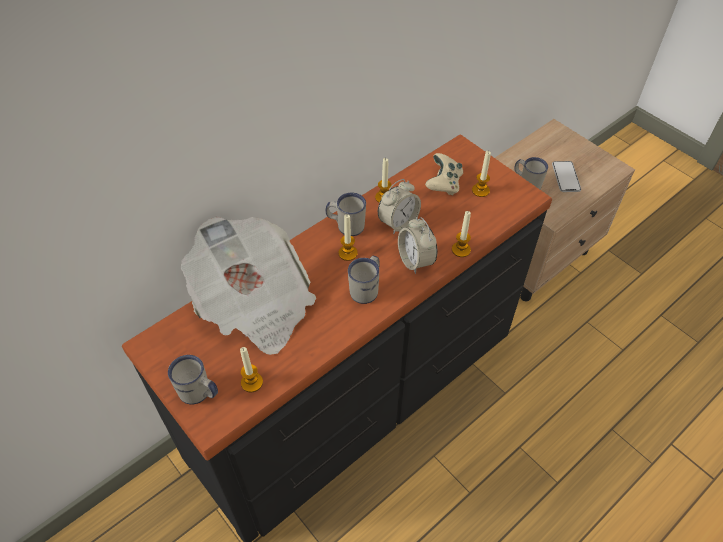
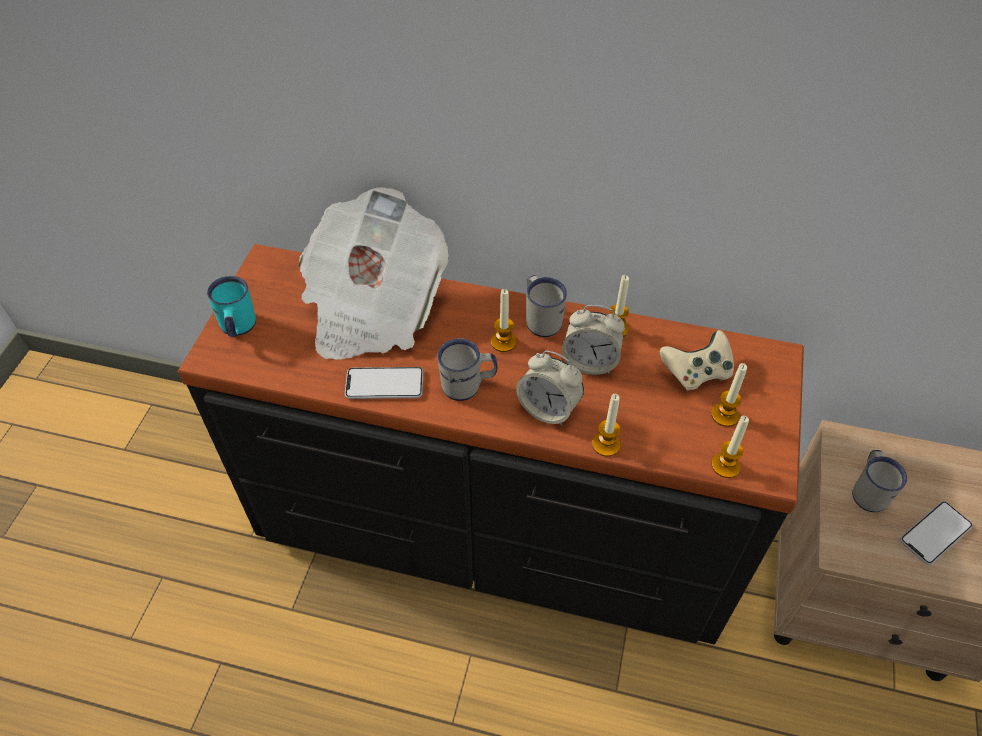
camera: 55 degrees right, 0 degrees up
(199, 394) = (237, 328): white mug -> turquoise mug
(252, 382) = (277, 359): candle -> candle (725, 465)
(328, 331) = (384, 384): none -> phone
(415, 260) = (548, 409): alarm clock -> alarm clock turned 90 degrees counterclockwise

